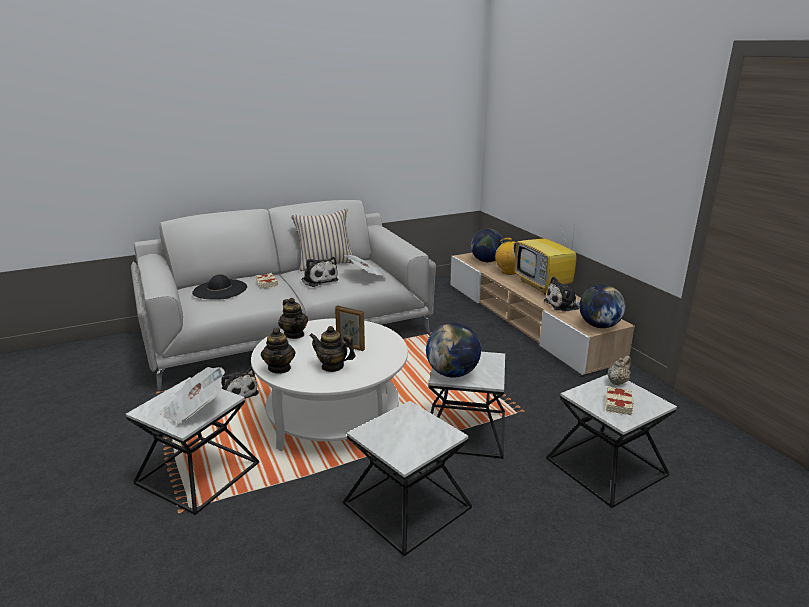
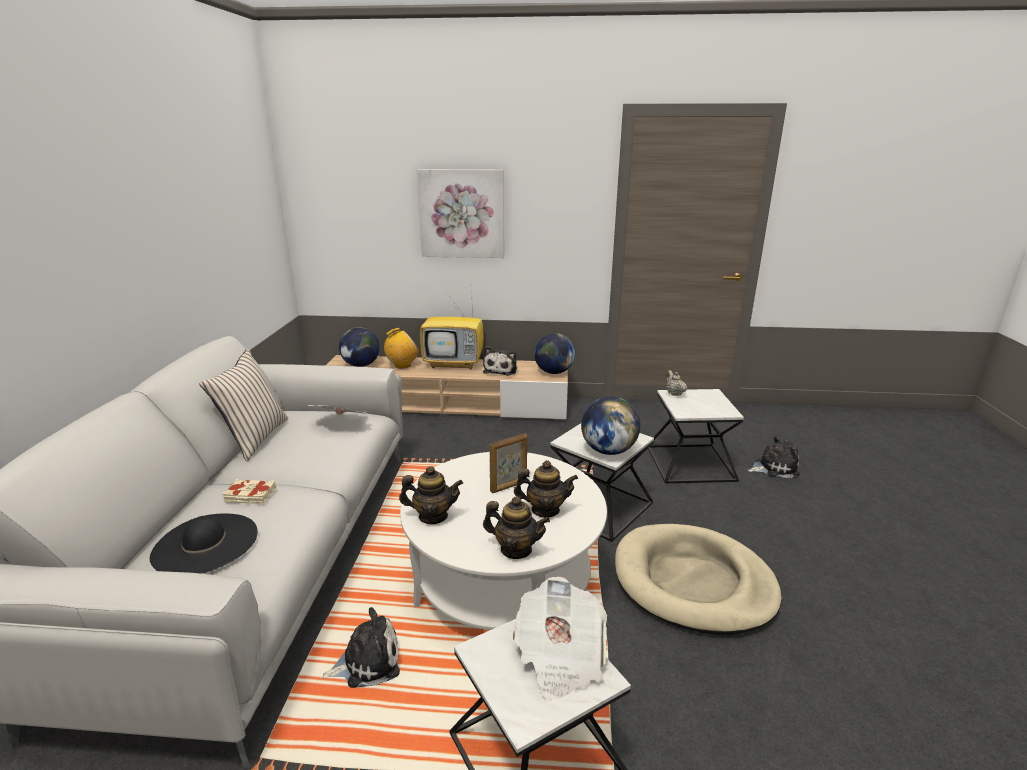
camera: 60 degrees left, 0 degrees up
(319, 280) = (303, 455): plush toy -> plush toy (773, 468)
(332, 366) = (545, 510): teapot -> teapot turned 135 degrees counterclockwise
(407, 506) = (693, 582): side table -> beige dog bed
(580, 147) = (462, 214): none -> picture
(619, 404) = (705, 404): beige book -> none

